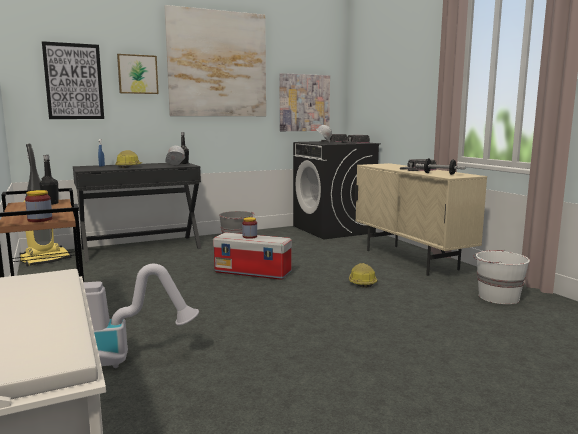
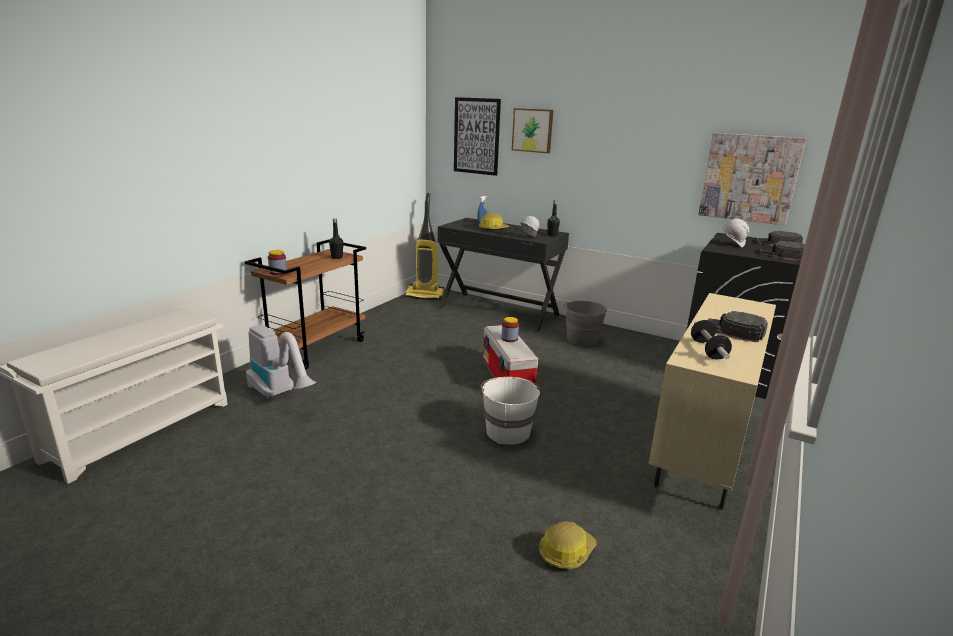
camera: 55 degrees right, 10 degrees up
(217, 64) = (624, 119): picture -> none
(361, 282) = (561, 445): hard hat -> hard hat (566, 552)
(497, 297) = (649, 569): white bucket -> white bucket (507, 431)

